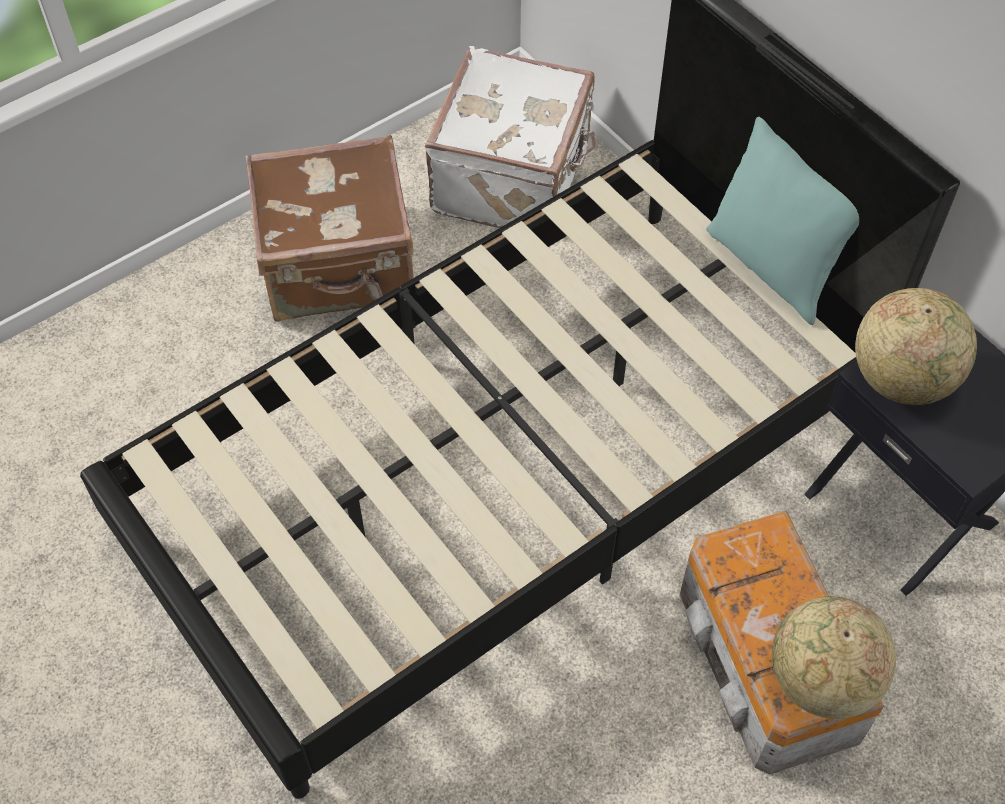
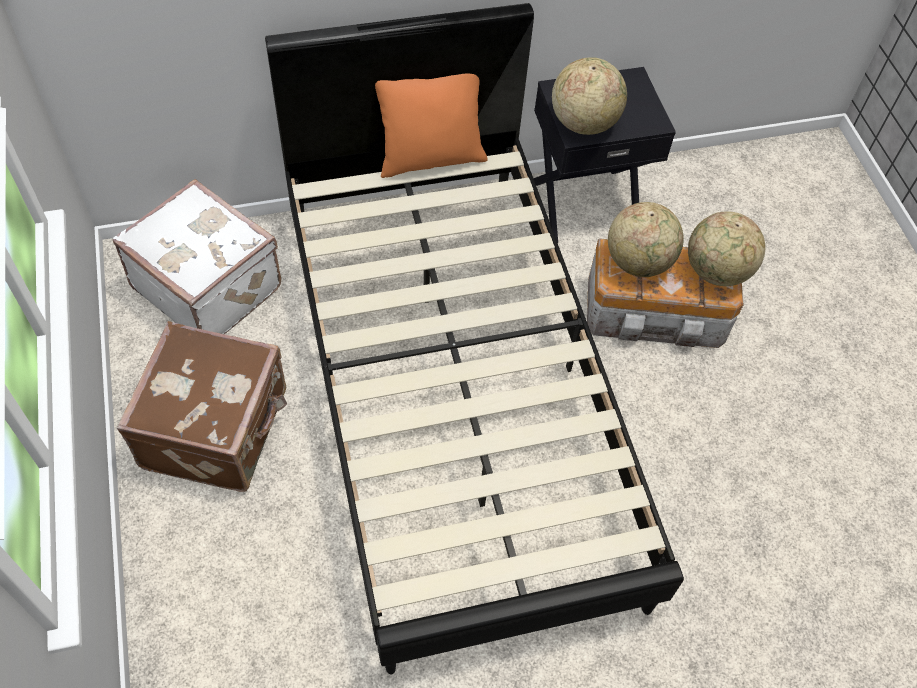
camera: 70 degrees left, 0 degrees up
(772, 571) = (638, 262): none -> globe
(773, 266) = (430, 158): turquoise pillow -> orange pillow

